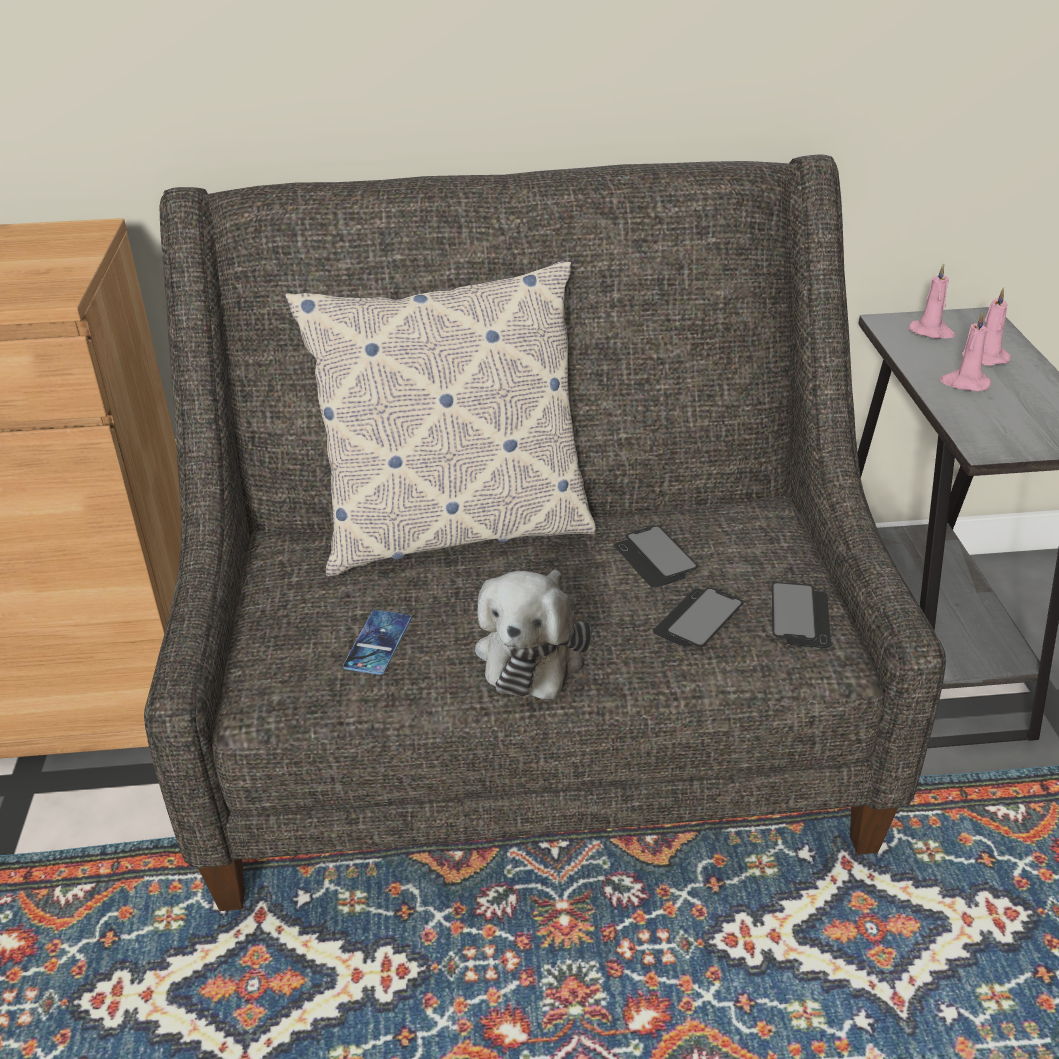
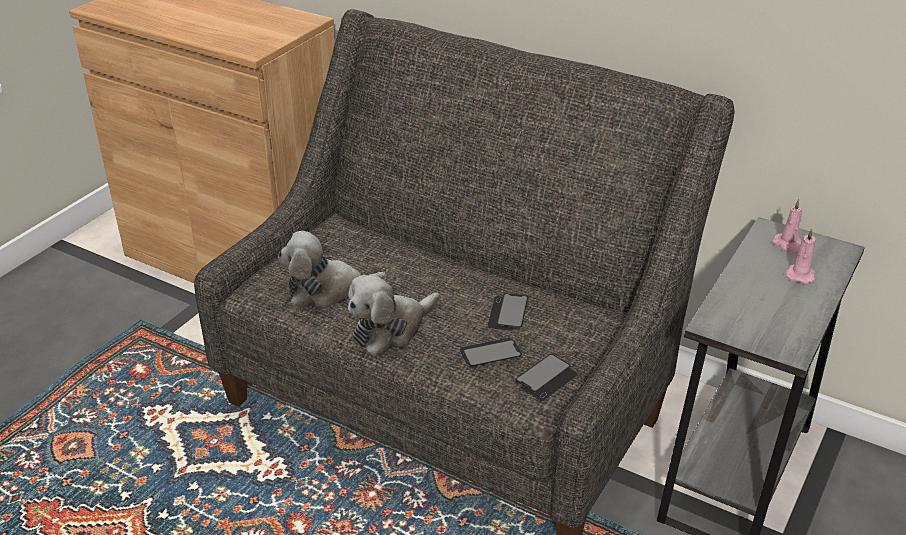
camera: 35 degrees right, 0 degrees up
(378, 642) = (327, 291): phone -> plush toy
(455, 529) = (425, 253): pillow -> none
(964, 383) = (758, 284): pink candle -> none

